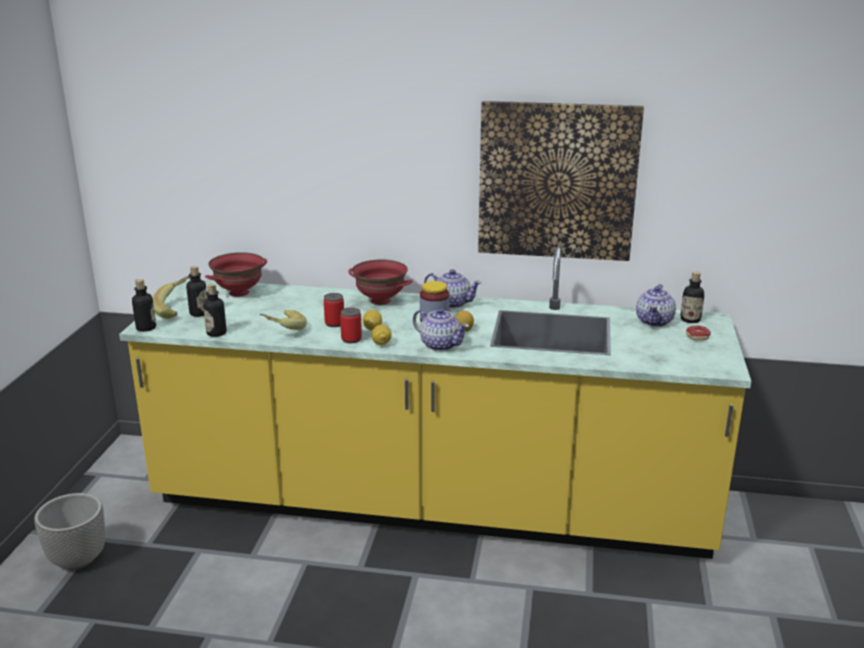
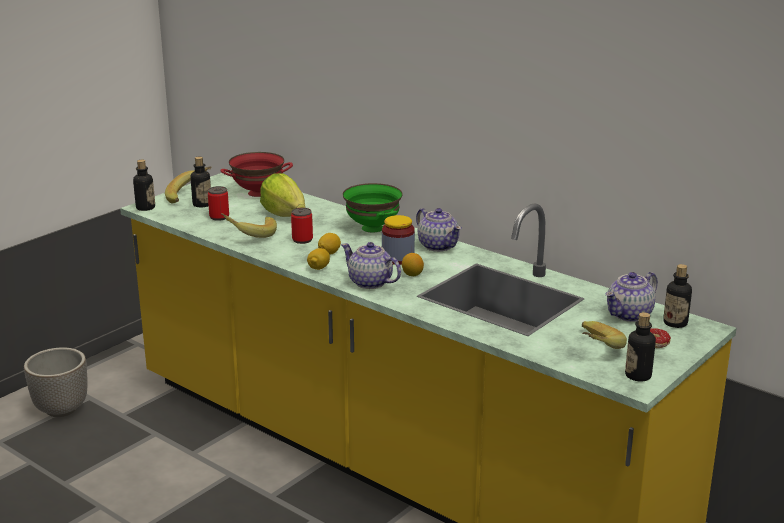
camera: 30 degrees right, 0 degrees up
(216, 333) = (193, 225): bottle -> bottle (638, 375)
(289, 305) = (285, 214): none -> lettuce
(351, 339) = (297, 258): can -> can (219, 217)
(380, 301) = (372, 228): red bowl -> green bowl
(440, 345) = (370, 283): teapot -> teapot turned 150 degrees clockwise
(557, 181) = (556, 127): picture -> none
(665, 352) = (593, 349): none -> banana

